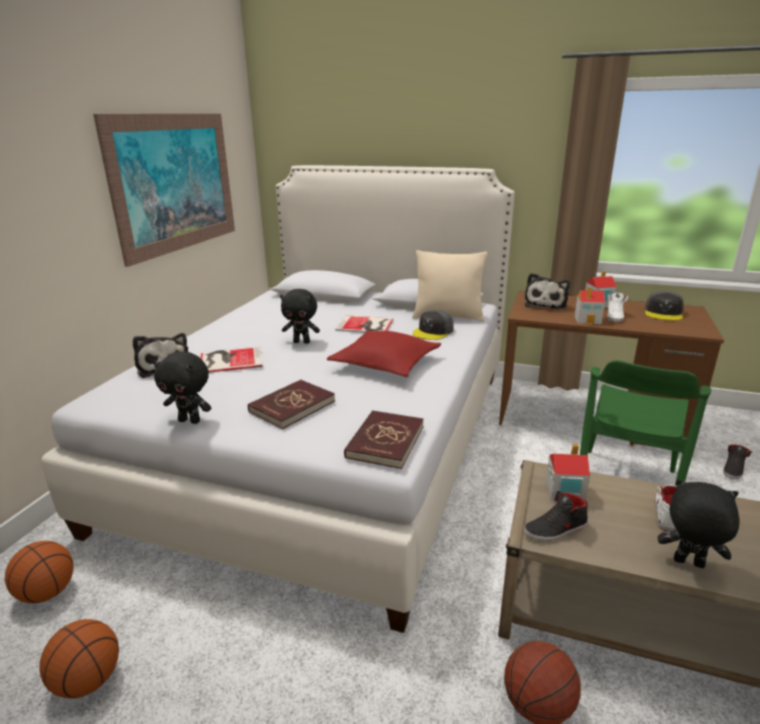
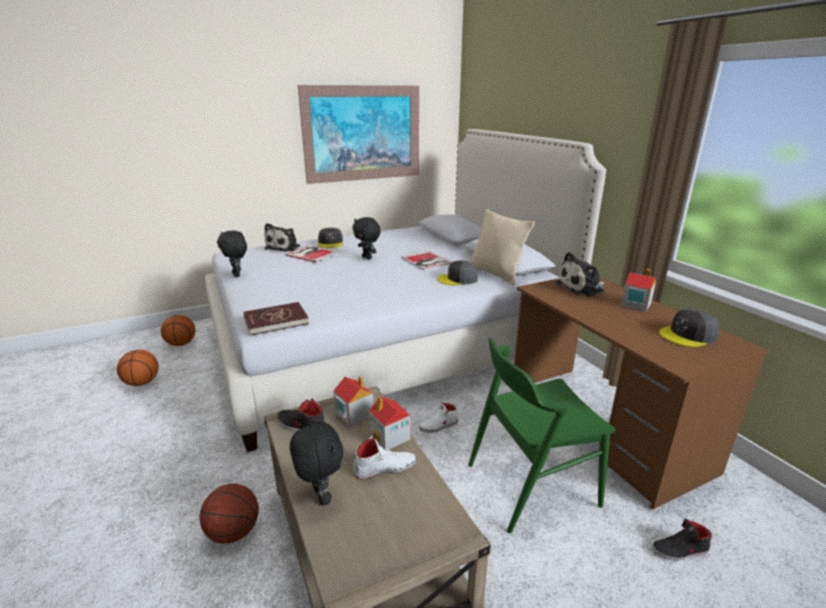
camera: 45 degrees right, 0 degrees up
(214, 341) = (330, 243): none -> grey cap
(292, 406) = (283, 286): red book -> none
(385, 363) = (379, 285): red pillow -> none
(588, 320) = (583, 311): toy house -> toy house (390, 437)
(614, 317) = (619, 318): white shoe -> white shoe (439, 425)

